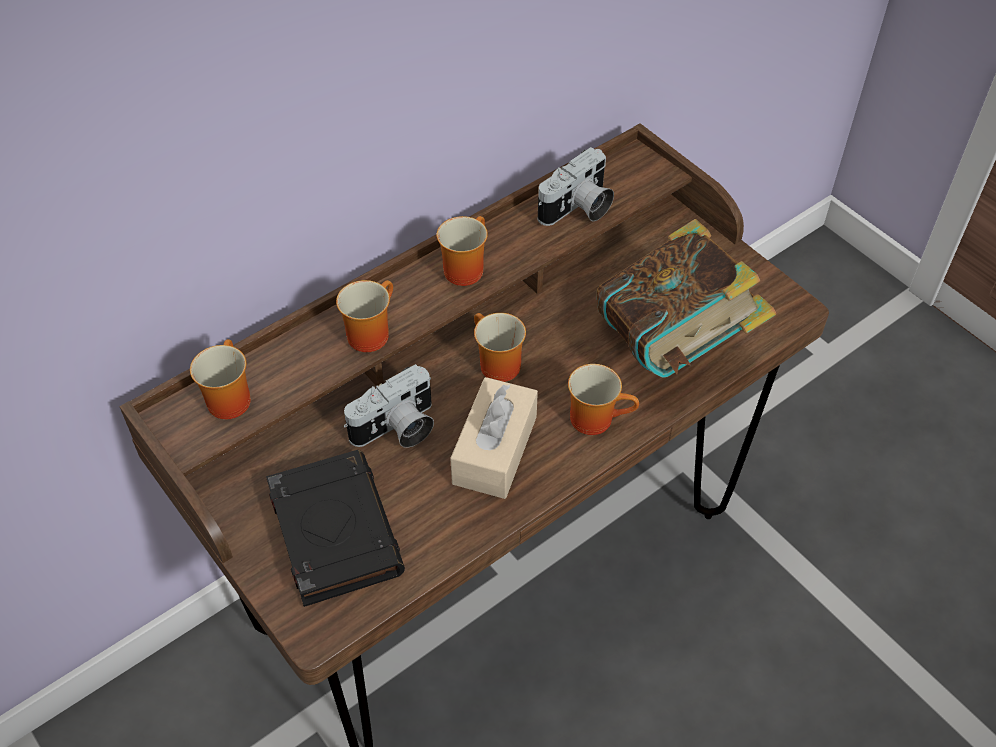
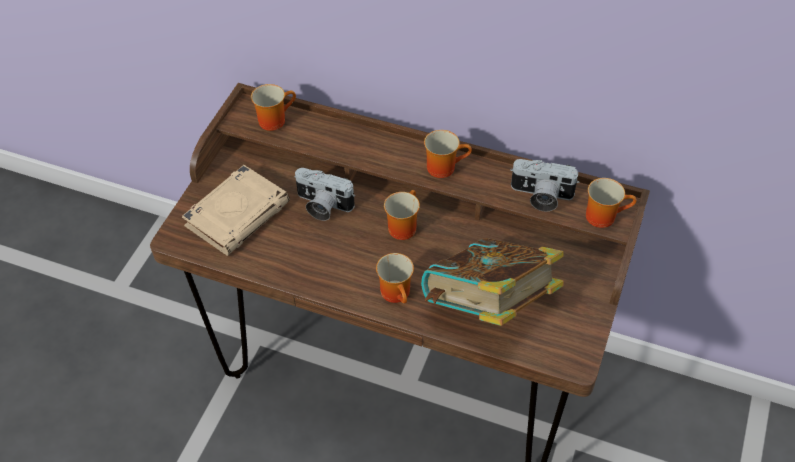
camera: 60 degrees right, 0 degrees up
(333, 530) = (238, 214): black book -> beige book
(368, 332) = (361, 150): mug -> mug (603, 215)
(495, 450) = (338, 256): beige tissue box -> none

